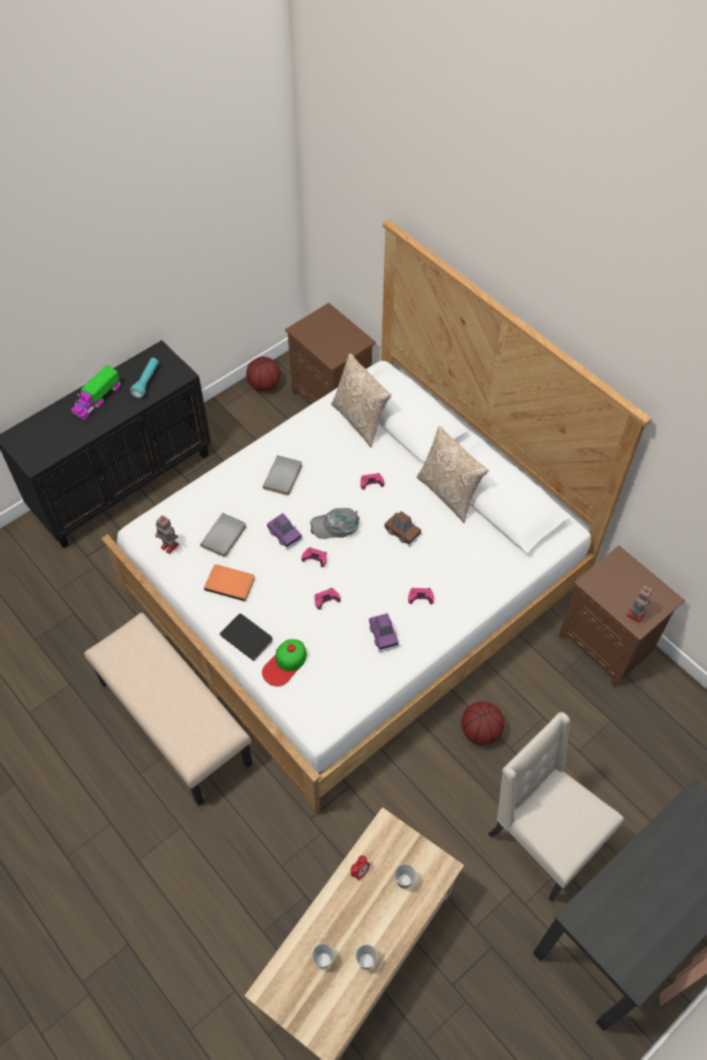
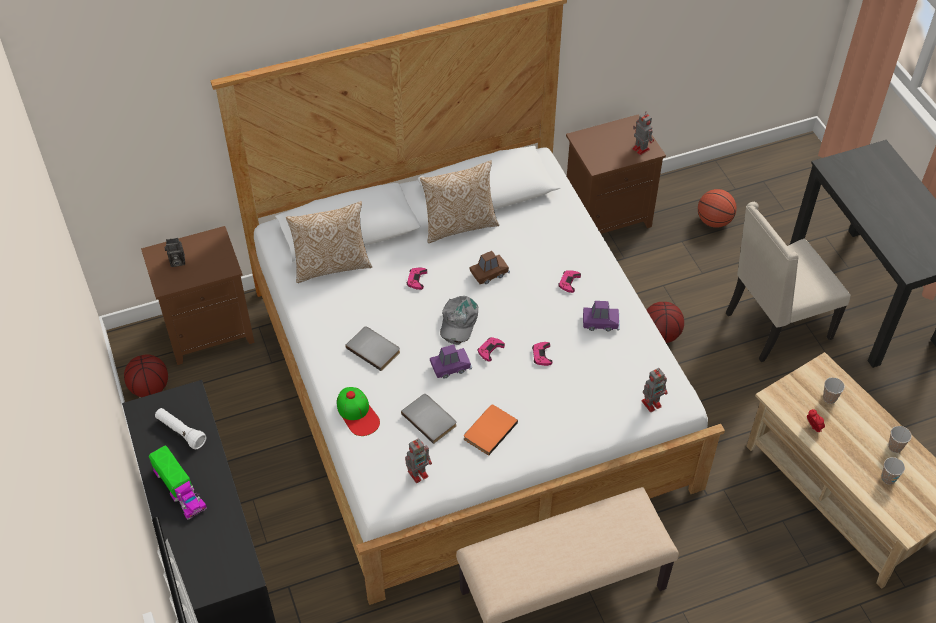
camera: 70 degrees left, 5 degrees down
(146, 381) = (180, 432): turquoise flashlight -> white flashlight
(248, 636) = (560, 431): black book -> none
(285, 664) = (604, 408): cap -> cap (357, 413)
(306, 703) = (652, 403): none -> toy robot
(324, 327) = (176, 262): none -> camera
(655, 745) = (714, 221): none -> basketball

